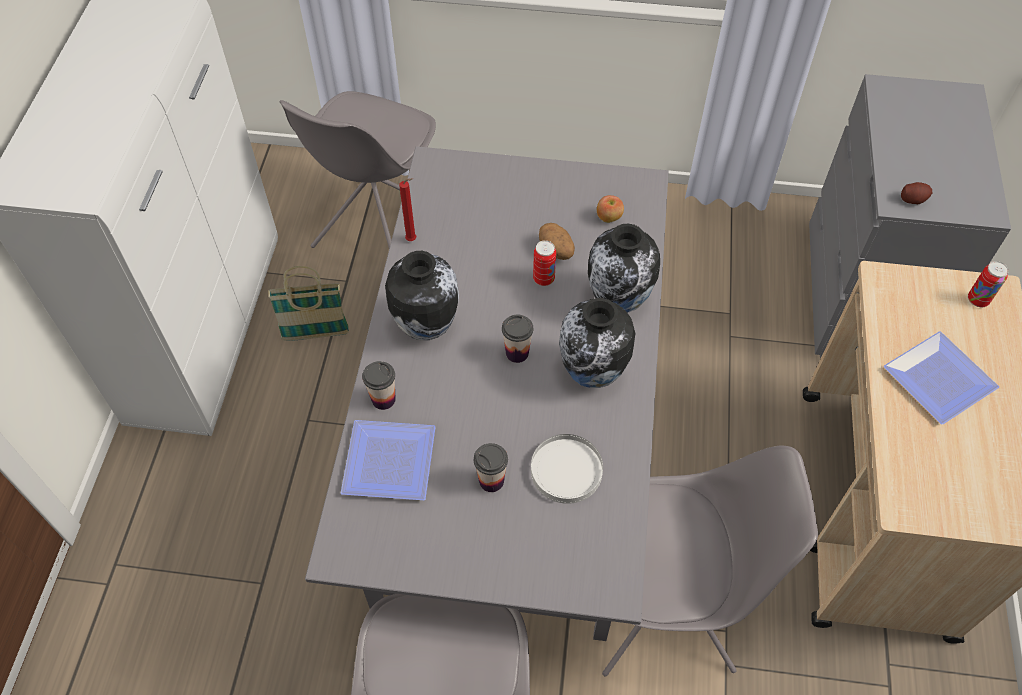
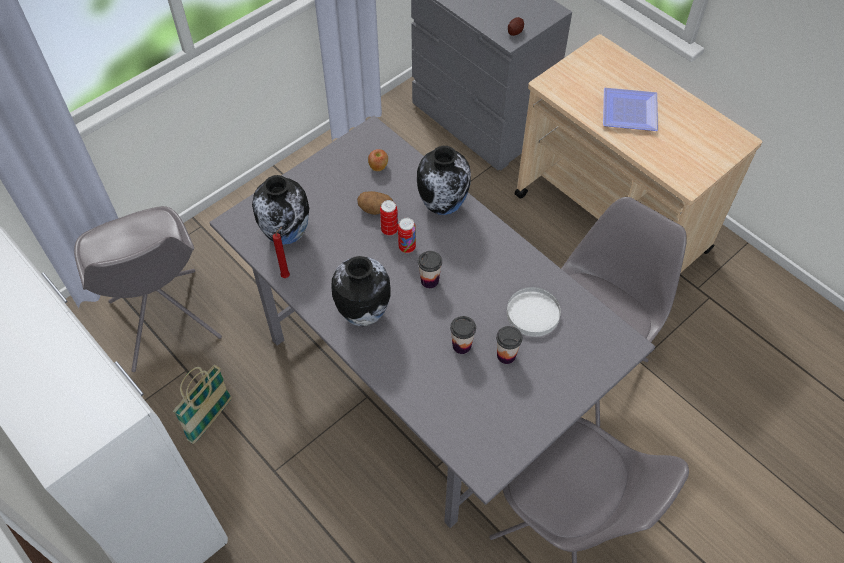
camera: 50 degrees left, 0 degrees up
(383, 399) = (395, 373): cup -> cup (461, 345)
(387, 459) = (441, 400): plate -> none
(592, 374) = (481, 255): vase -> vase (287, 236)
(977, 300) = (598, 59): can -> can (407, 247)

